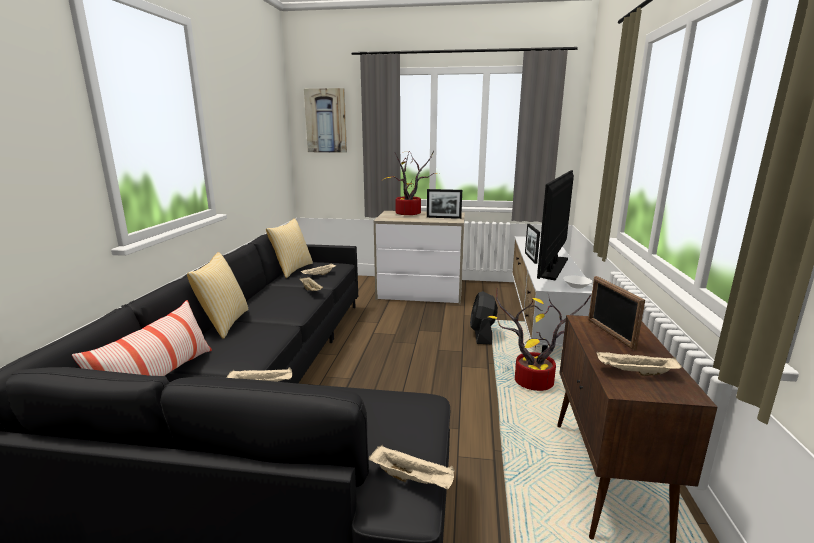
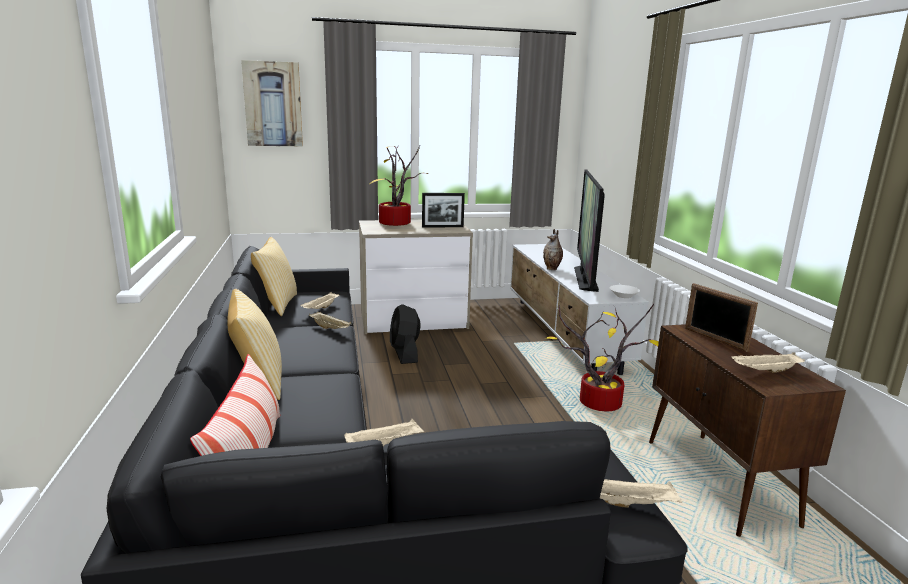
camera: 20 degrees left, 0 degrees up
(482, 334) = (516, 360): black fan -> black fan (405, 353)
(530, 258) = (552, 269): picture frame -> vase

